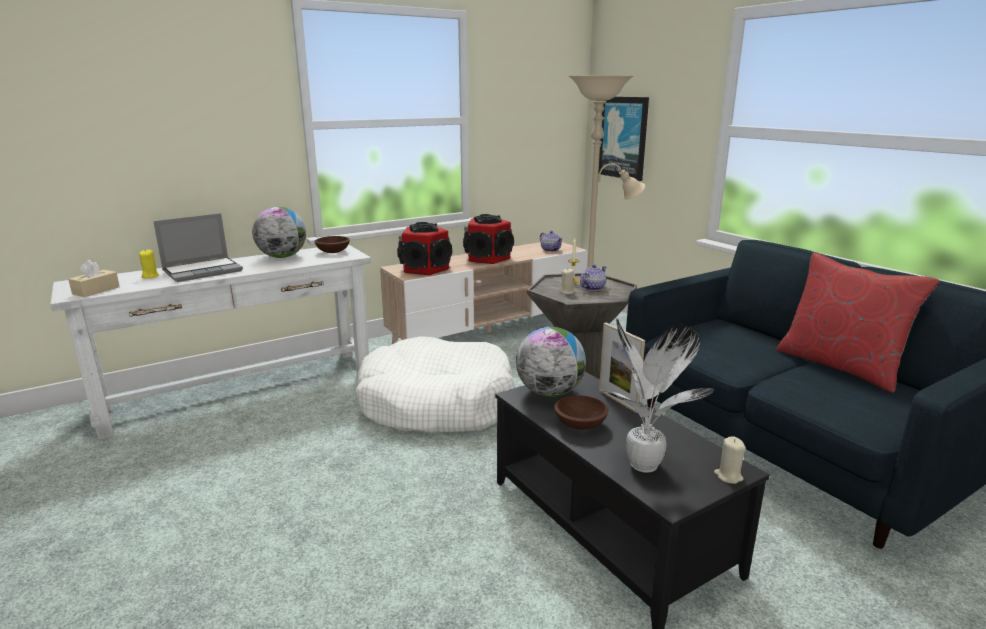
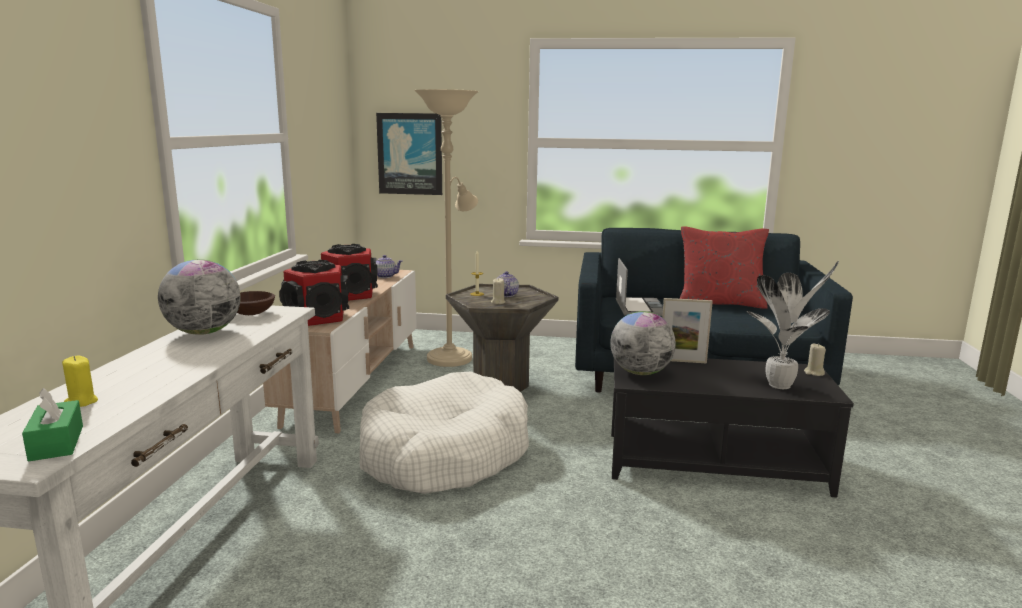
camera: 50 degrees left, 5 degrees down
(96, 290) = (56, 443): beige tissue box -> green tissue box
(203, 271) = (148, 373): laptop -> laptop (639, 308)
(580, 424) = (702, 381): brown bowl -> none

